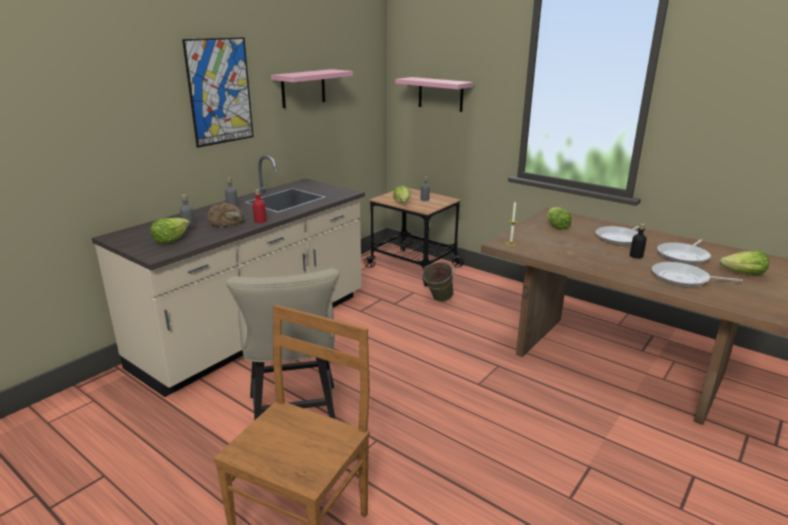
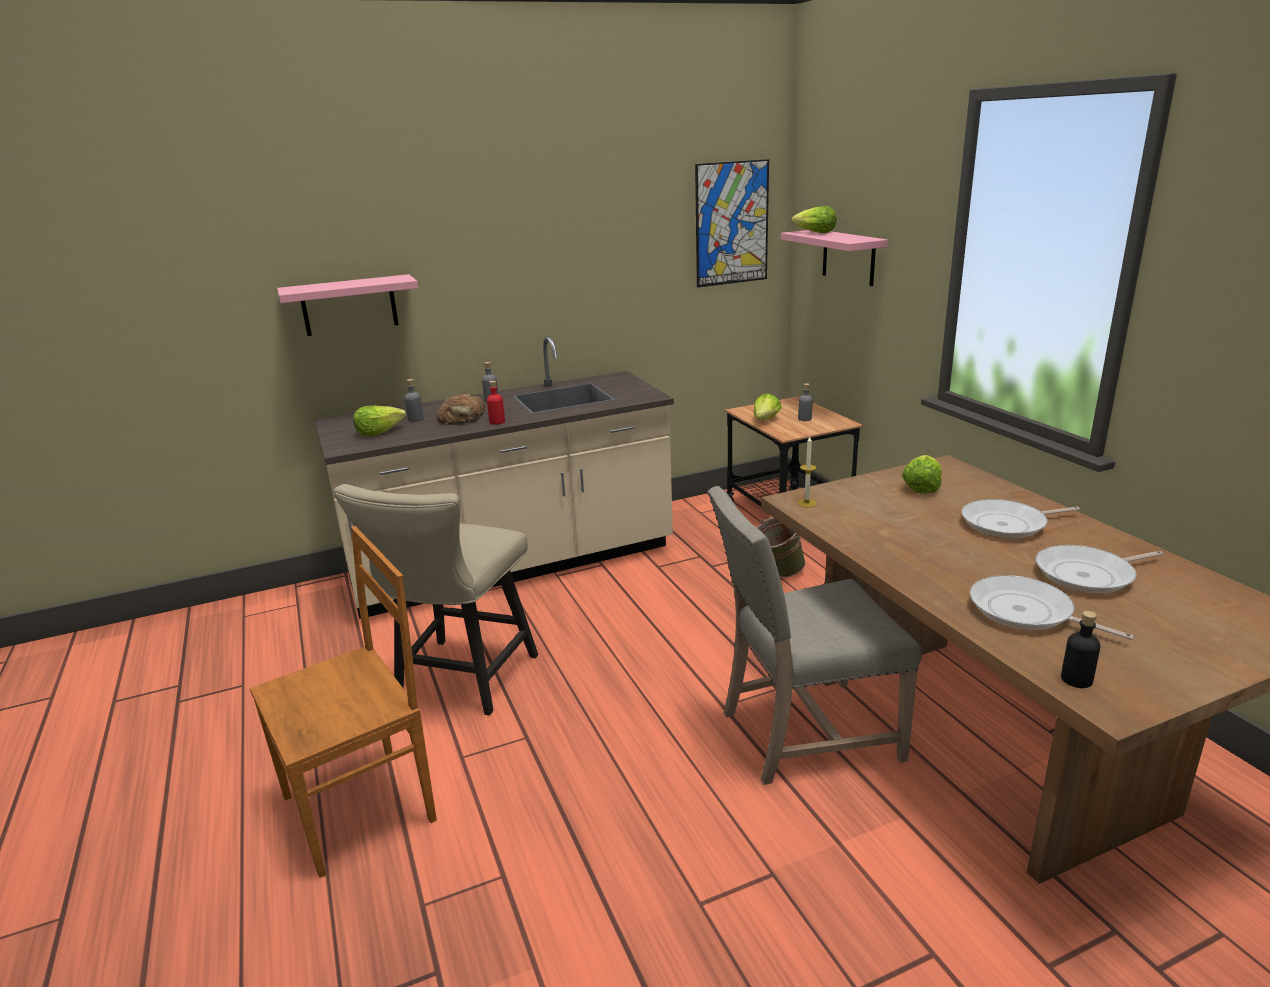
camera: 30 degrees right, 0 degrees up
(220, 91) = (495, 251): picture -> picture (732, 223)
(303, 88) = (630, 246): pink shelf -> pink shelf (349, 305)
(535, 386) = (804, 733): none -> beige chair
(636, 256) = (994, 558): black bottle -> black bottle (1076, 679)
(743, 274) = (1168, 629): lettuce -> lettuce (814, 233)

